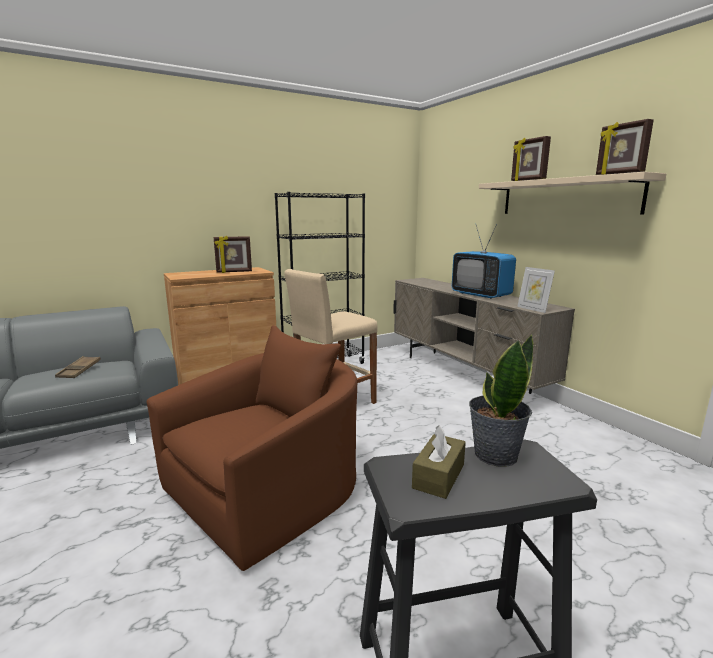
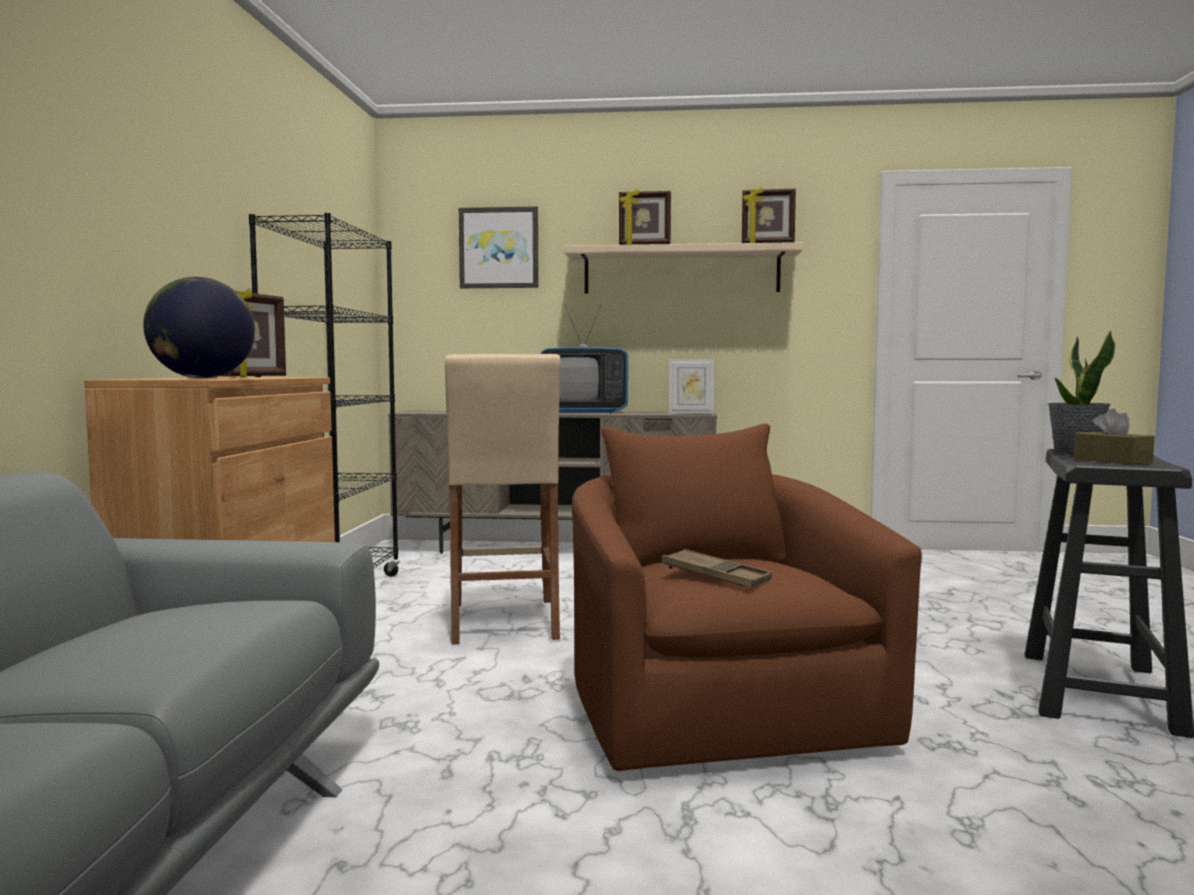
camera: 55 degrees left, 10 degrees down
(79, 370) = (187, 623): brown tray -> brown tray (715, 576)
(185, 276) = (202, 378): none -> globe
(465, 184) = (499, 248): none -> picture

